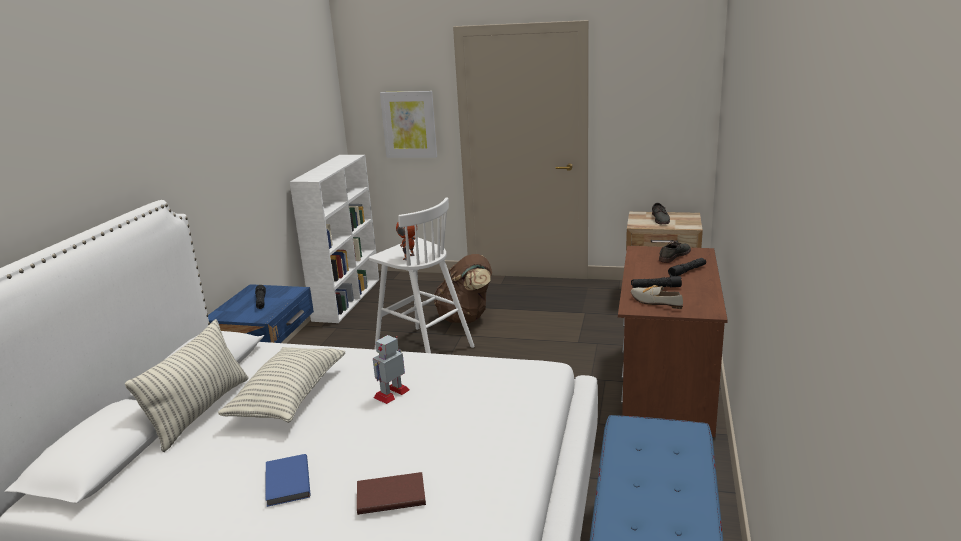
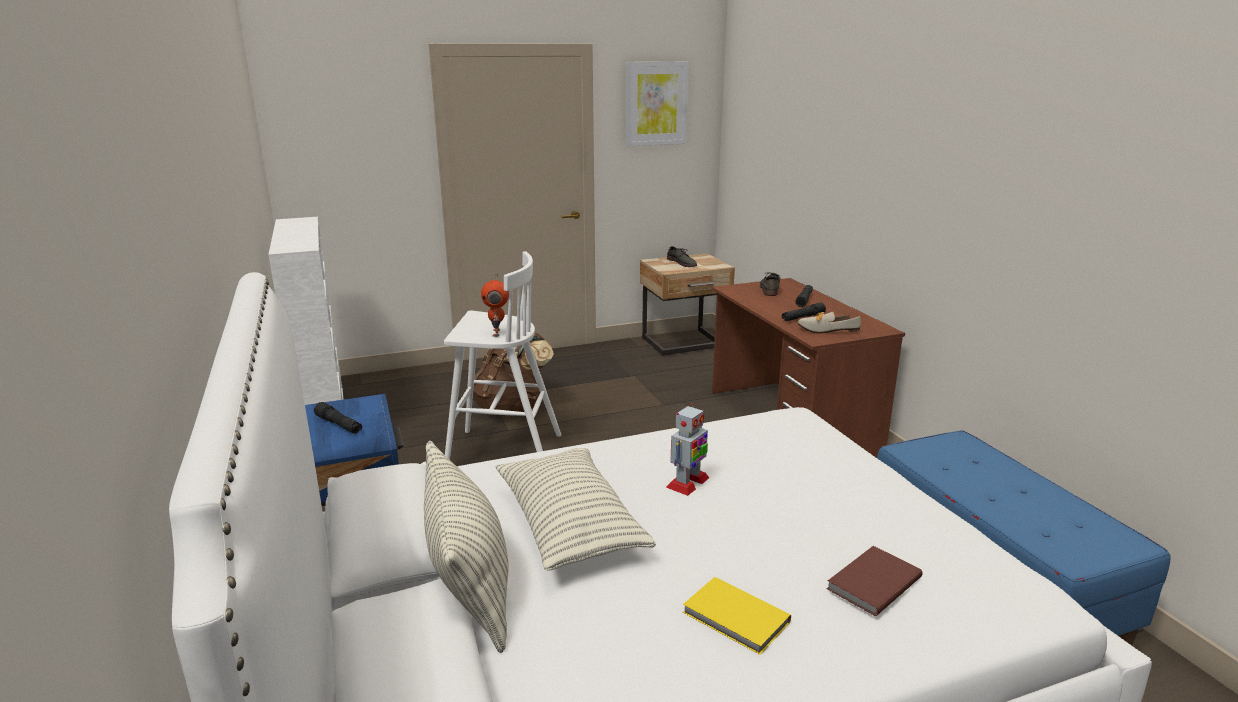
camera: 35 degrees left, 0 degrees up
(286, 483) = (735, 619): blue book -> yellow book
(392, 393) = (687, 483): toy robot -> toy robot turned 150 degrees counterclockwise
(409, 124) = (369, 173): picture -> picture (656, 104)

